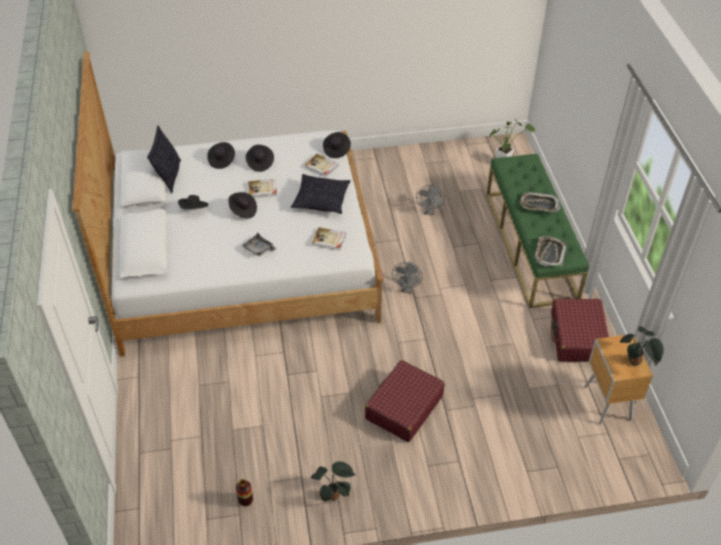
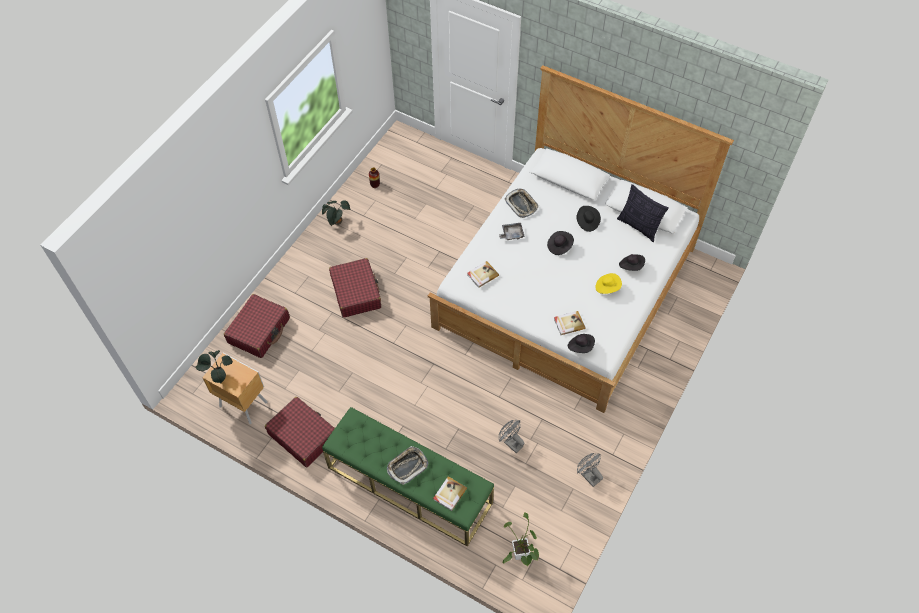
camera: 130 degrees right, 10 degrees up
(260, 163) = (607, 287): black hat -> yellow hat
(262, 189) = (573, 270): book -> book (449, 494)
(321, 200) = (529, 299): pillow -> none
(407, 289) = (446, 365): grey fan -> grey fan (588, 475)
(531, 455) = (259, 330): none -> red suitcase
(549, 253) = (355, 426): tray -> tray (521, 204)

